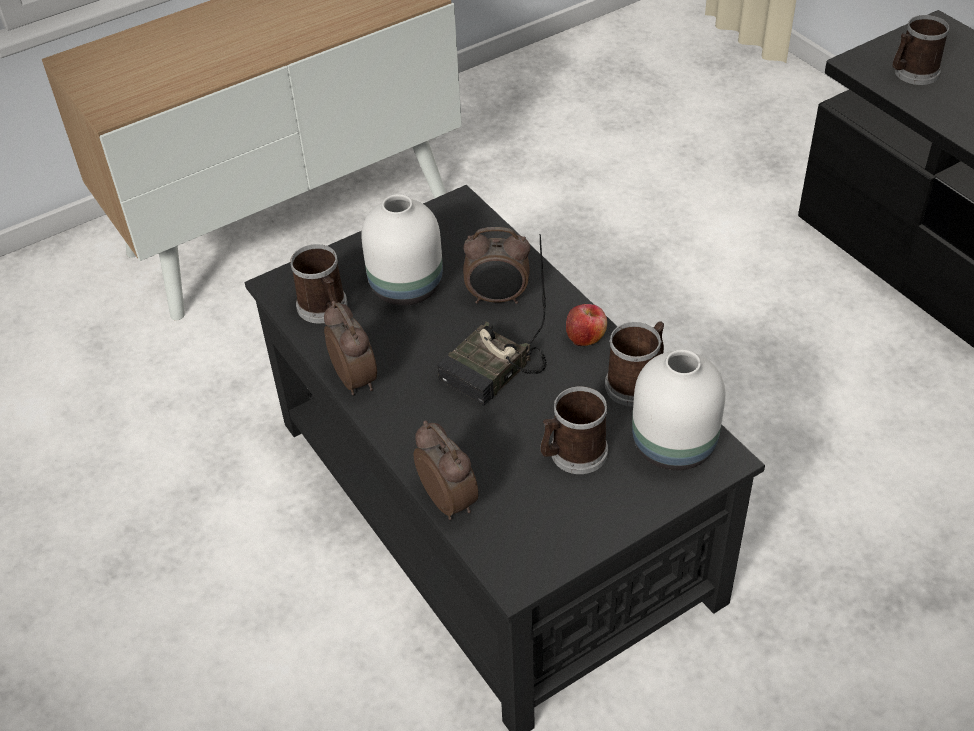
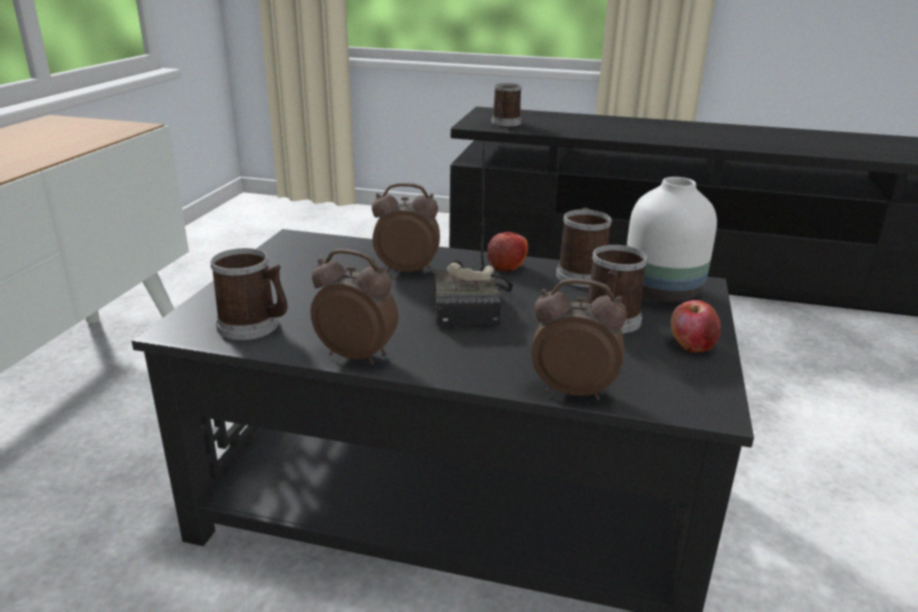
camera: 45 degrees left, 20 degrees down
(404, 286) = (314, 289): white vase -> none
(497, 298) = (407, 270): alarm clock -> alarm clock turned 135 degrees counterclockwise
(601, 516) = (691, 344): none -> apple

